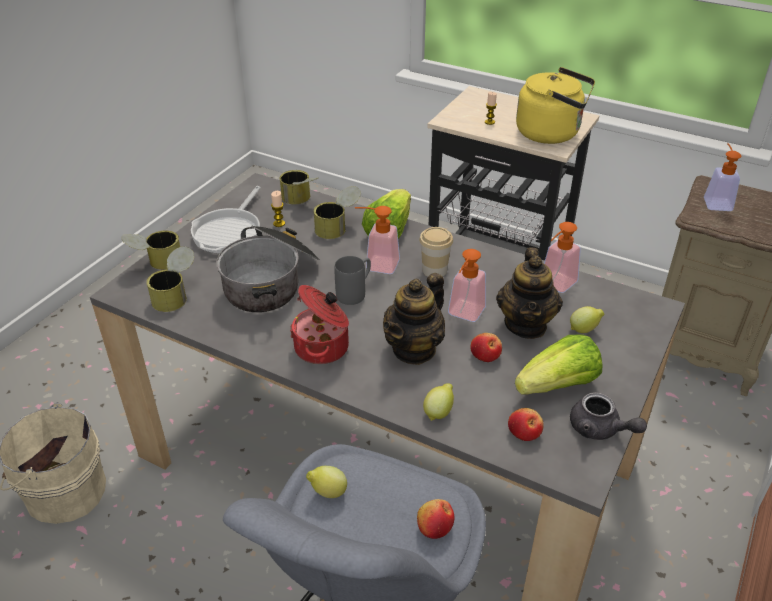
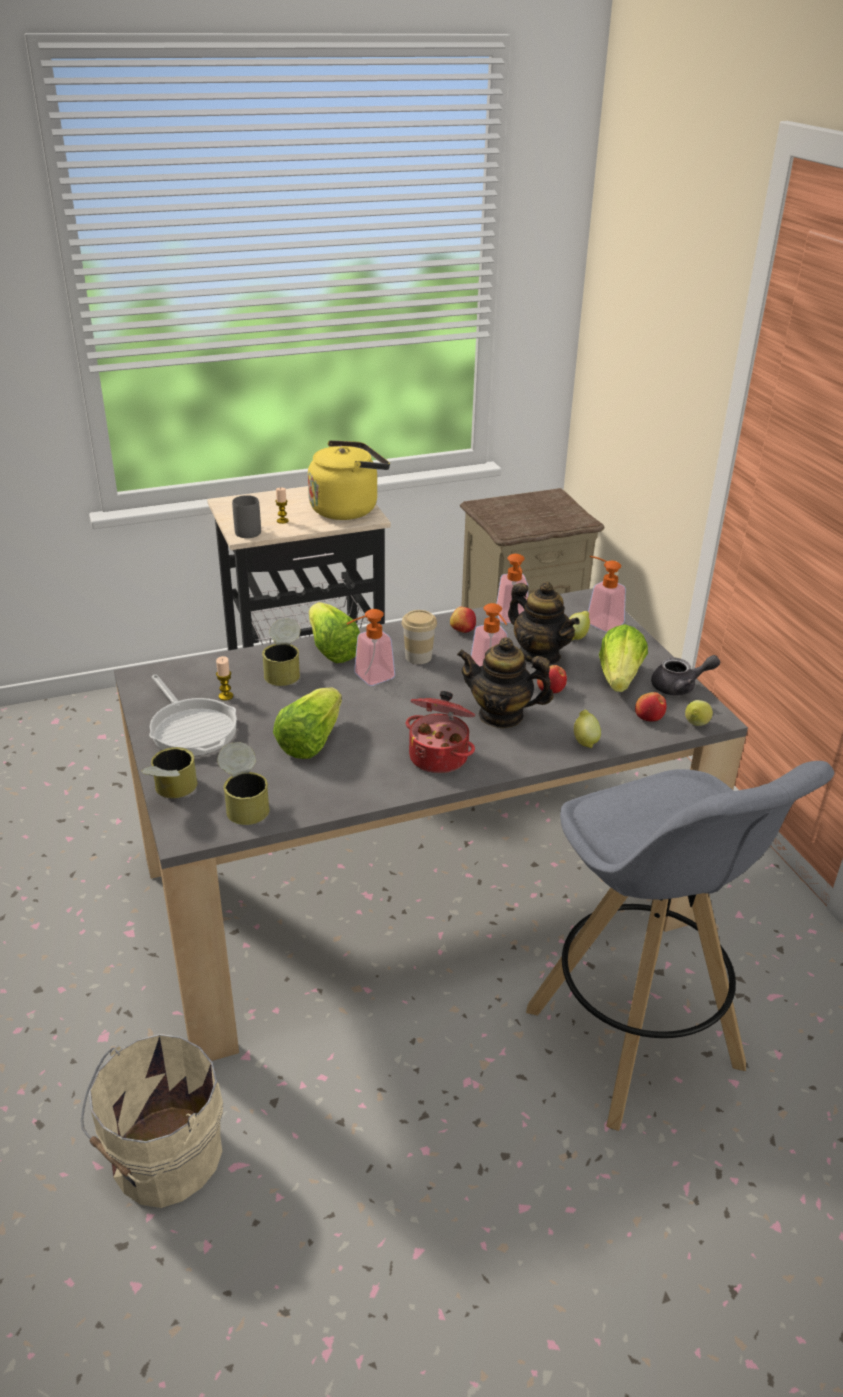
camera: 50 degrees left, 5 degrees down
(271, 282) = (310, 741): cooking pot -> lettuce
(300, 200) = (208, 668): can -> none
(327, 492) = (615, 831): lemon -> lemon (695, 725)
(355, 292) = (390, 706): grey mug -> grey mug (248, 530)
(414, 349) = (501, 715): teapot -> teapot turned 120 degrees clockwise
(434, 527) = (698, 800): apple -> apple (462, 630)
(716, 202) = (502, 515): soap dispenser -> soap dispenser (599, 621)

